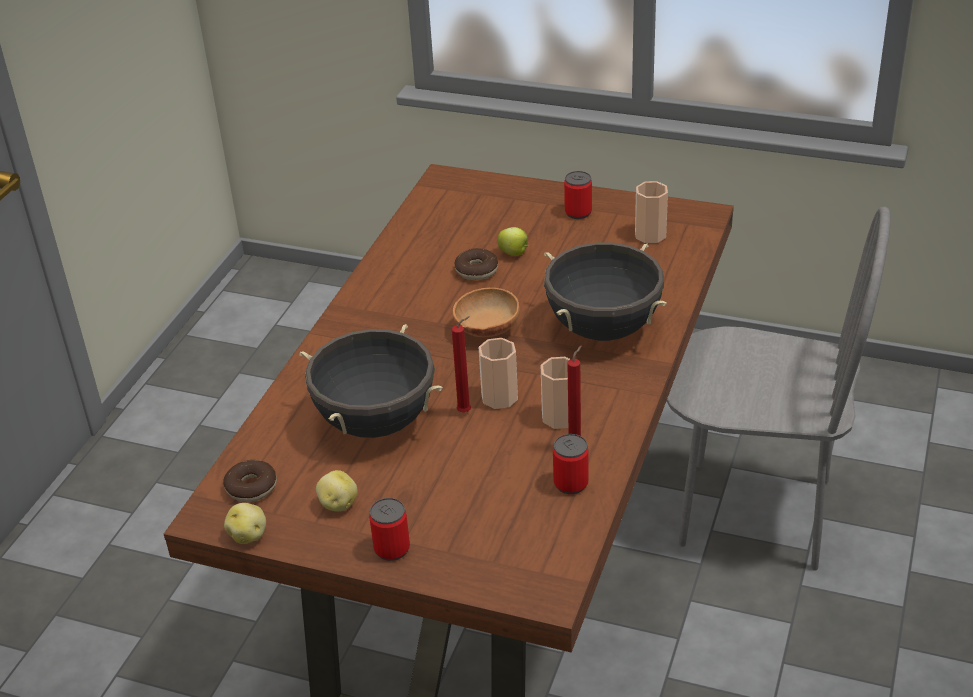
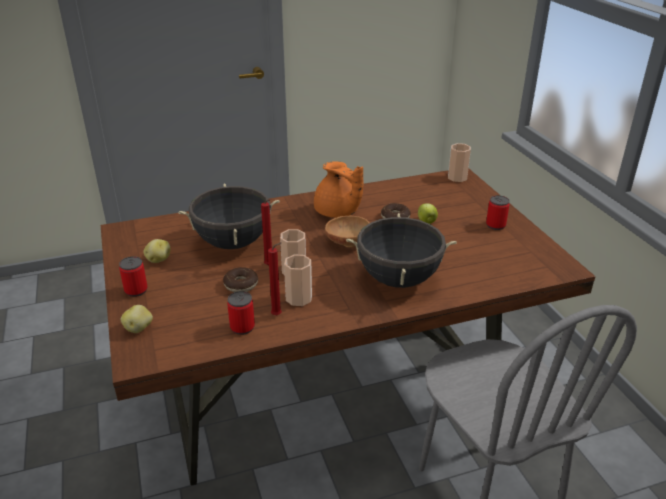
camera: 50 degrees right, 5 degrees down
(248, 535) = (115, 246): potato -> potato (139, 328)
(251, 487) = (151, 231): donut -> donut (241, 285)
(410, 307) = (337, 213): none -> orange teapot
(650, 235) = (513, 258): cup -> cup (457, 177)

